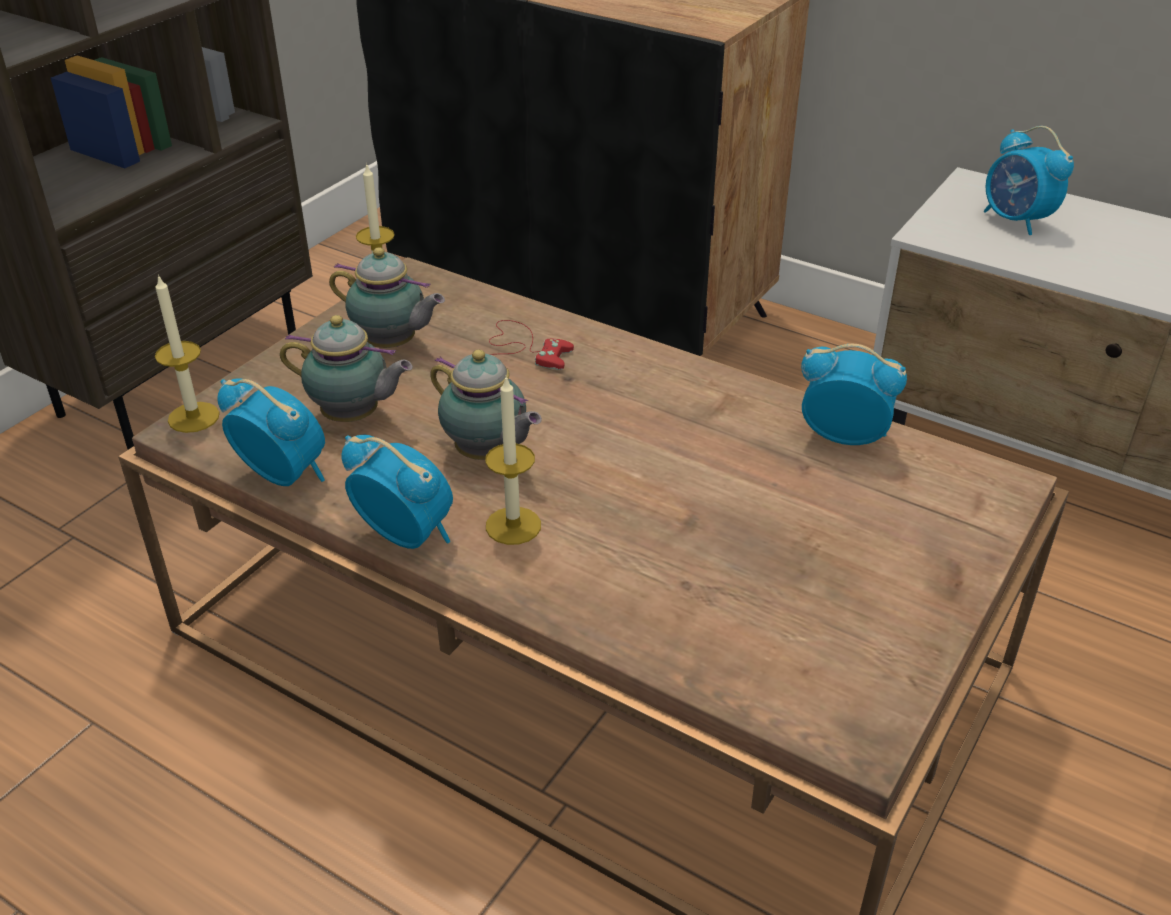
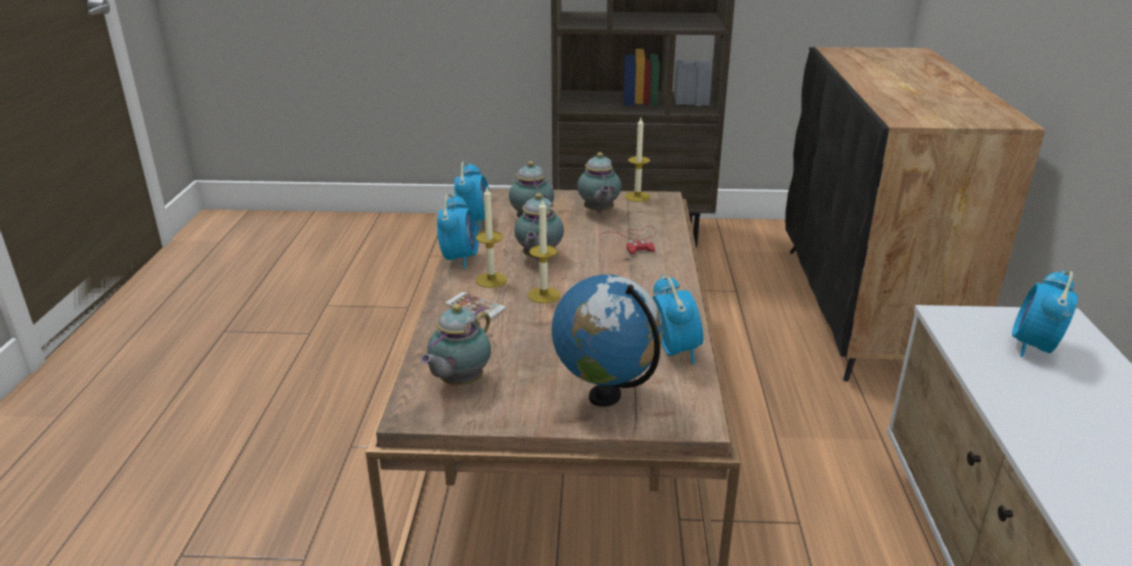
camera: 60 degrees right, 10 degrees down
(193, 417) = (494, 193): candle -> candle (543, 295)
(586, 570) = (475, 306): none -> phone
(803, 660) = (459, 383): none -> teapot
(917, 533) = (605, 396): none -> globe

